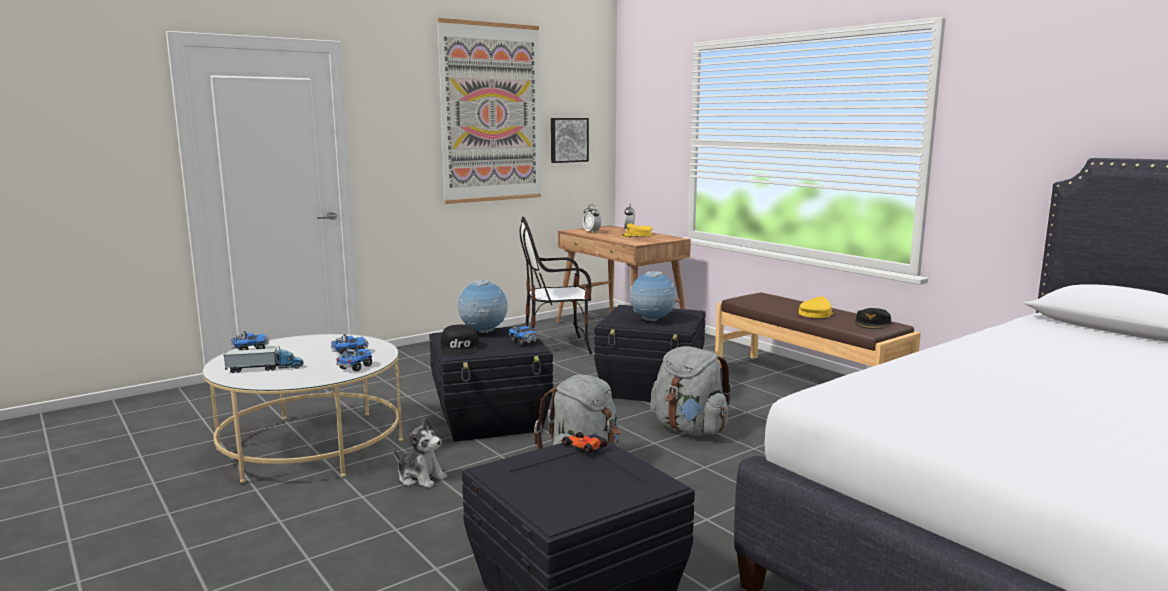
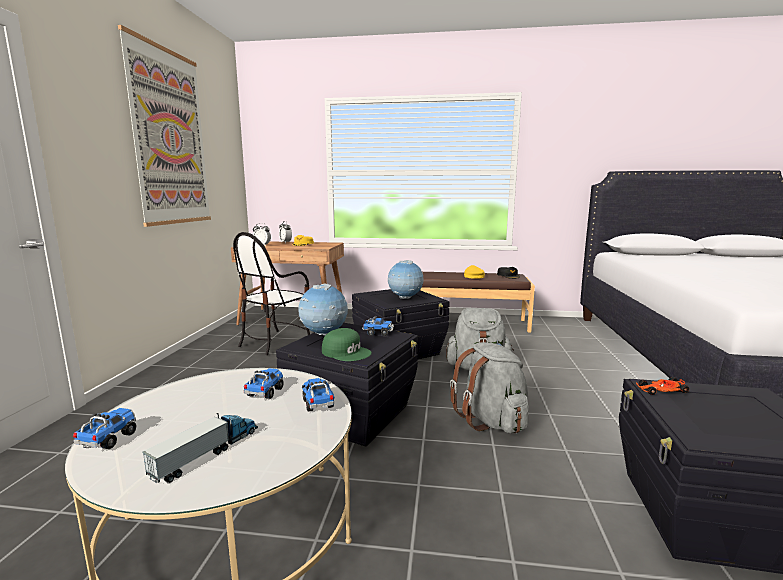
camera: 45 degrees left, 0 degrees up
(420, 478) = (416, 495): plush toy -> none
(461, 348) = (346, 352): black cap -> green cap
(568, 140) = (220, 170): picture -> none

